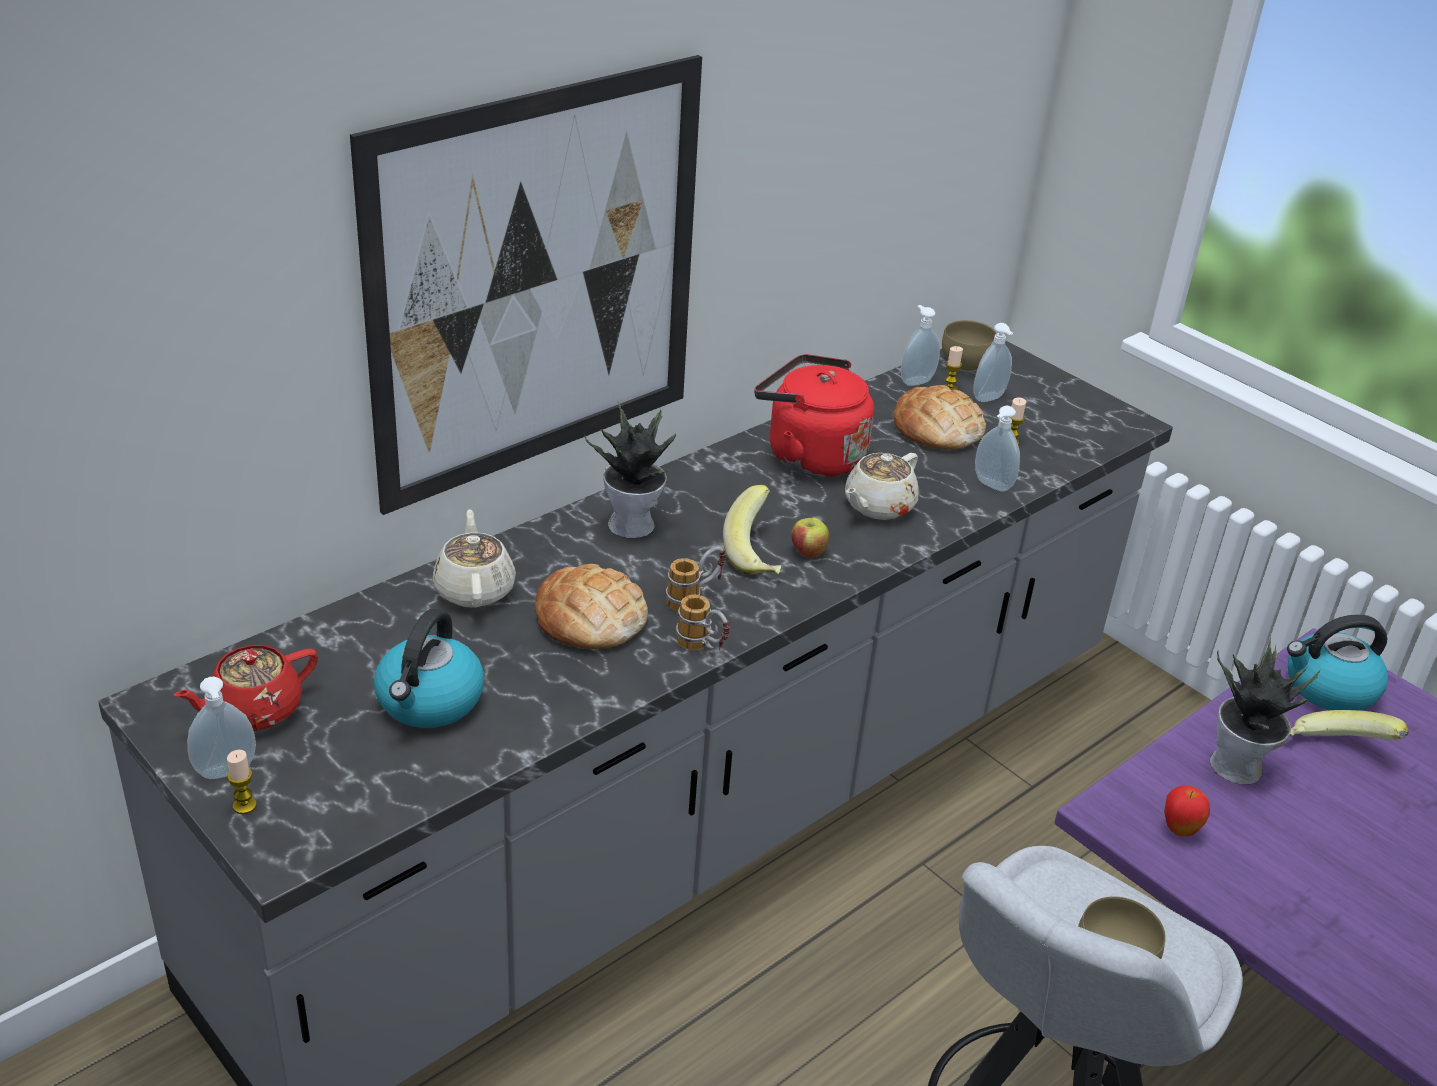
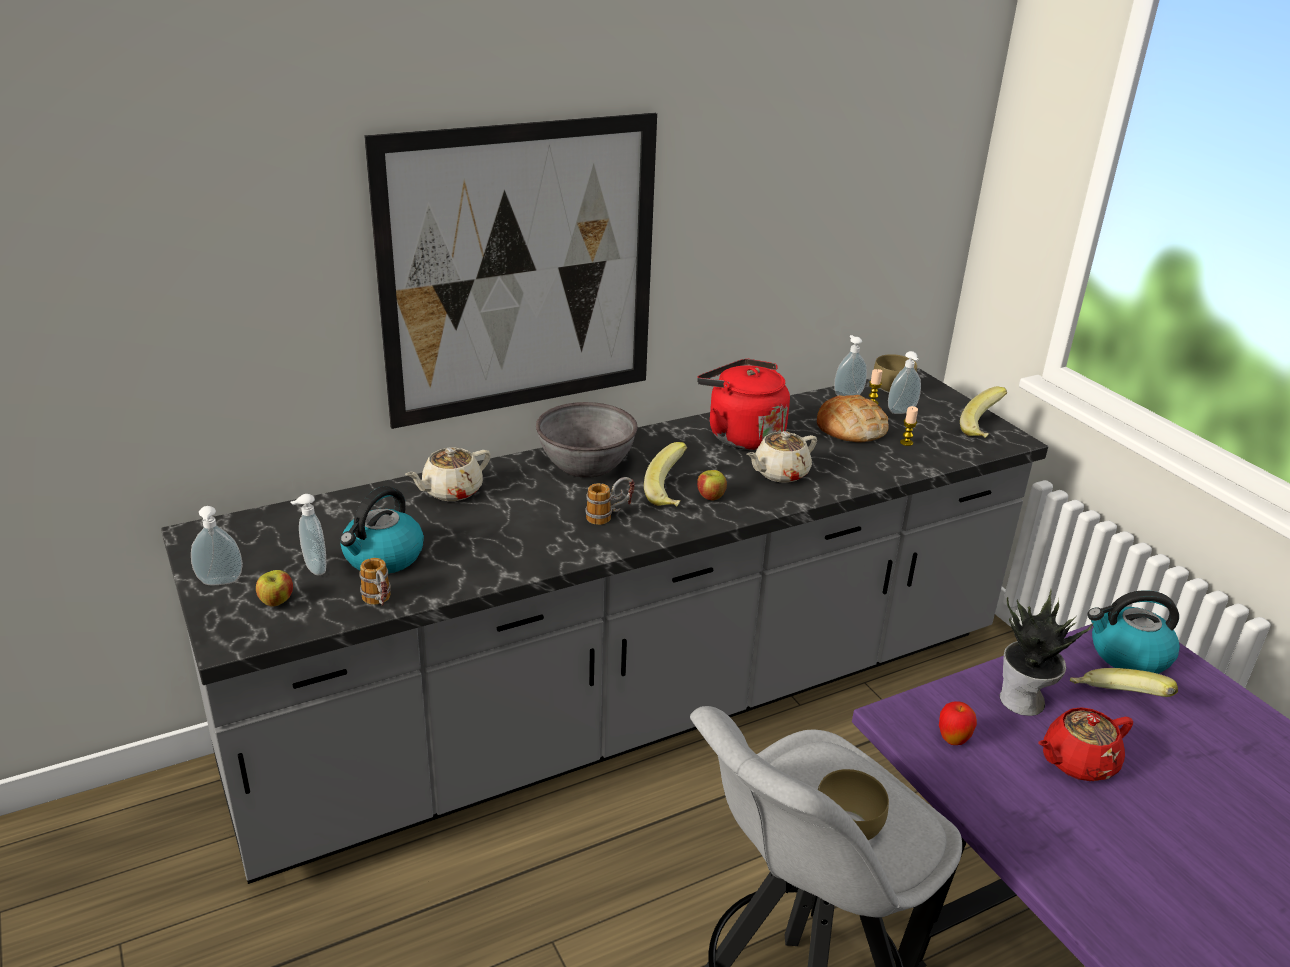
camera: 15 degrees right, 5 degrees down
(244, 805) = (221, 605): candle -> none
(254, 710) = (259, 547): red teapot -> red teapot (1077, 762)
(318, 789) = (277, 602): none -> apple
(475, 589) = (451, 491): beige teapot -> beige teapot turned 135 degrees counterclockwise
(590, 617) = (525, 519): bread -> none
(633, 525) = (586, 464): potted plant -> grey bowl
(703, 648) = (600, 549): mug -> mug (380, 604)
(991, 485) = (877, 469): soap dispenser -> soap dispenser (313, 569)
(1094, 413) = (984, 430): none -> banana

